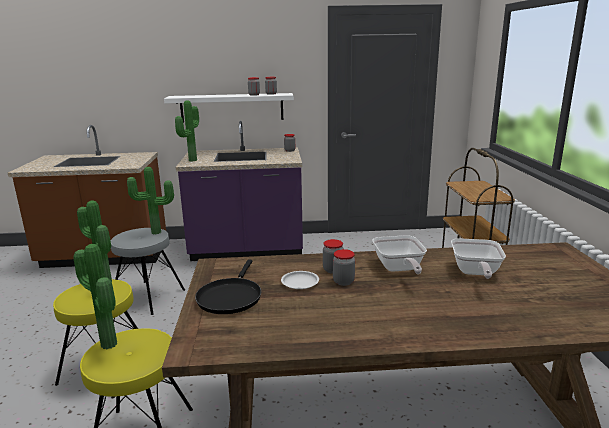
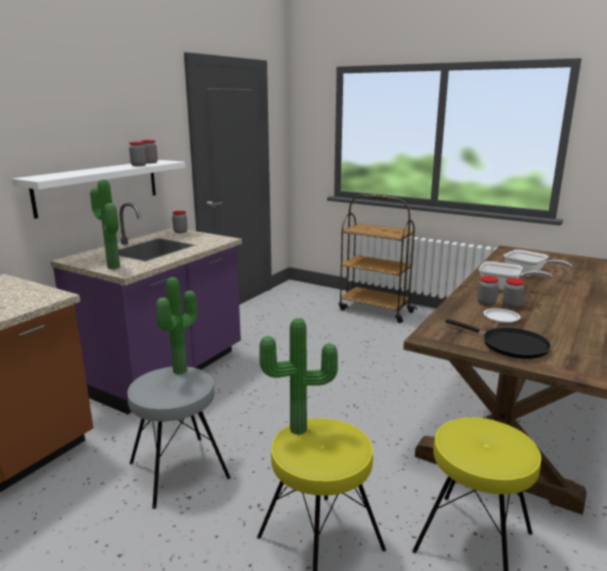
camera: 55 degrees left, 0 degrees up
(106, 346) = (469, 453): potted plant -> none

